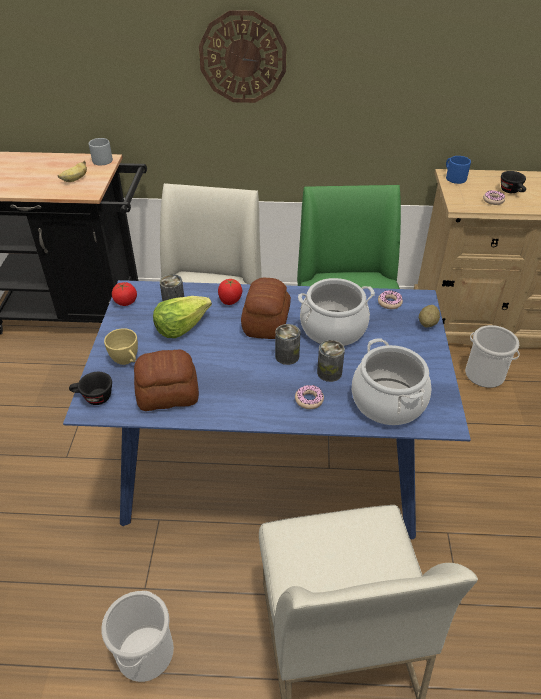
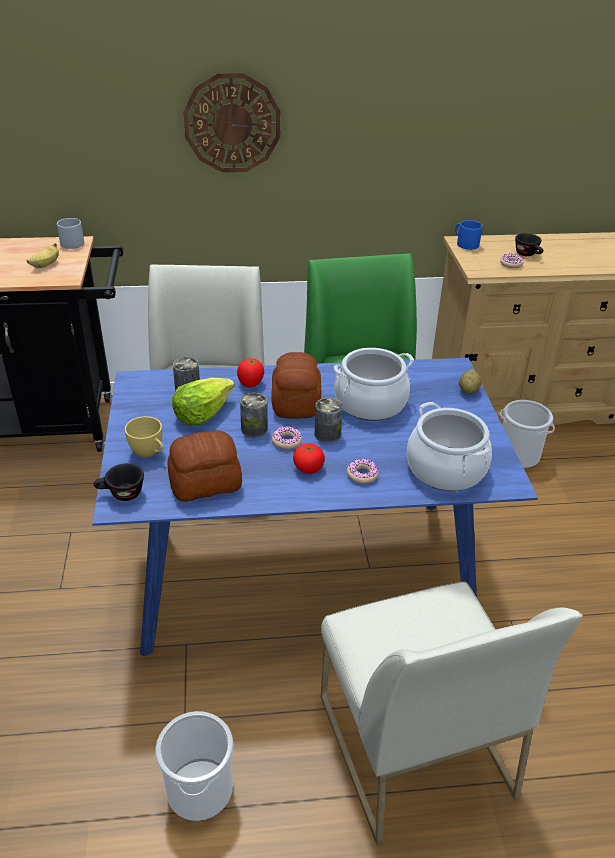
camera: 10 degrees left, 5 degrees down
(126, 301) = (131, 393): tomato -> tomato (308, 468)
(329, 372) = (377, 446): can -> can (254, 429)
(389, 303) = (424, 373): donut -> donut (286, 441)

